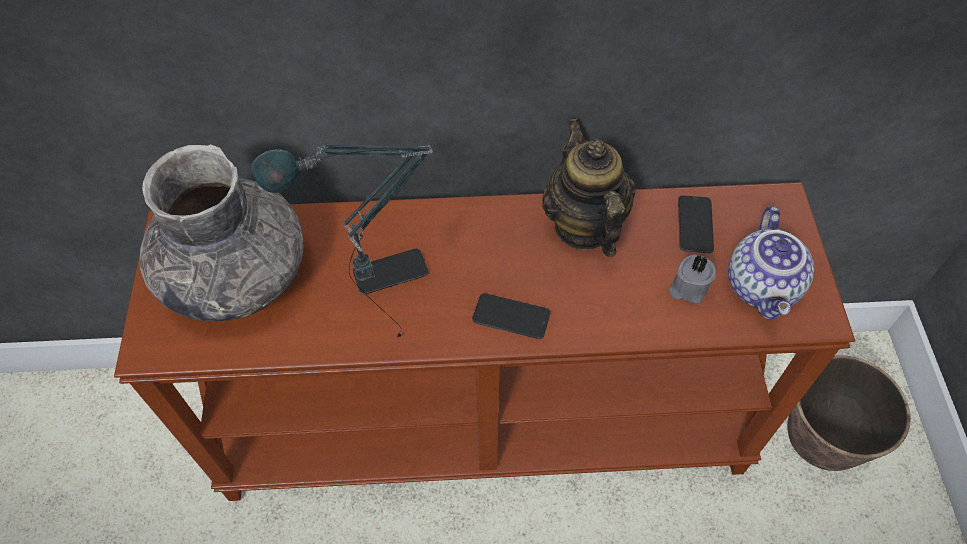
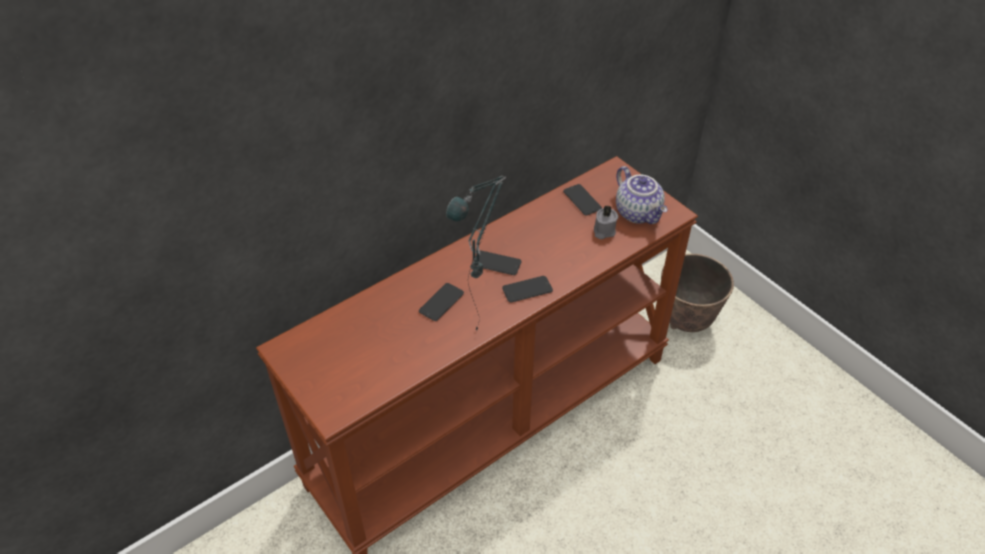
camera: 35 degrees left, 10 degrees down
(235, 275) = (350, 351): grey vase -> none
(503, 256) = (496, 263): none -> phone
(583, 226) = (526, 228): teapot -> none

